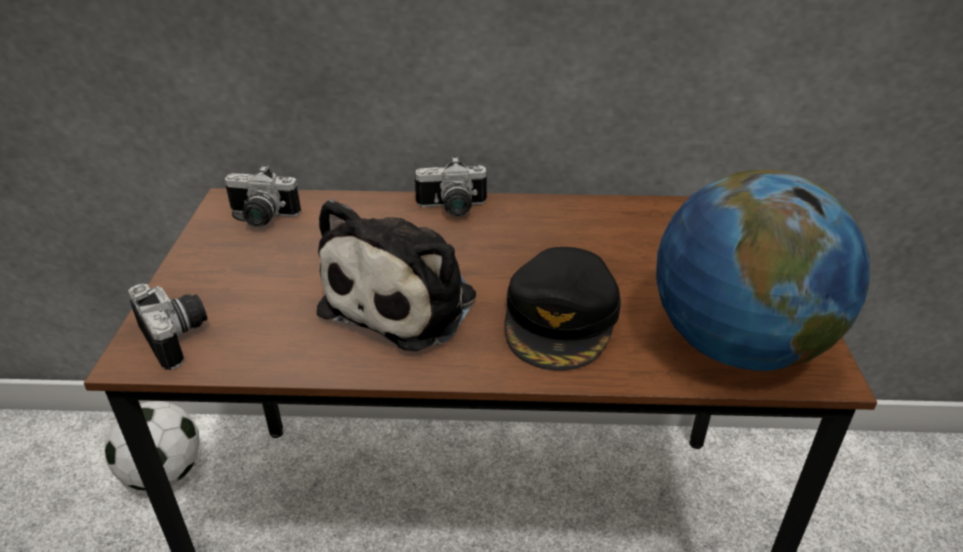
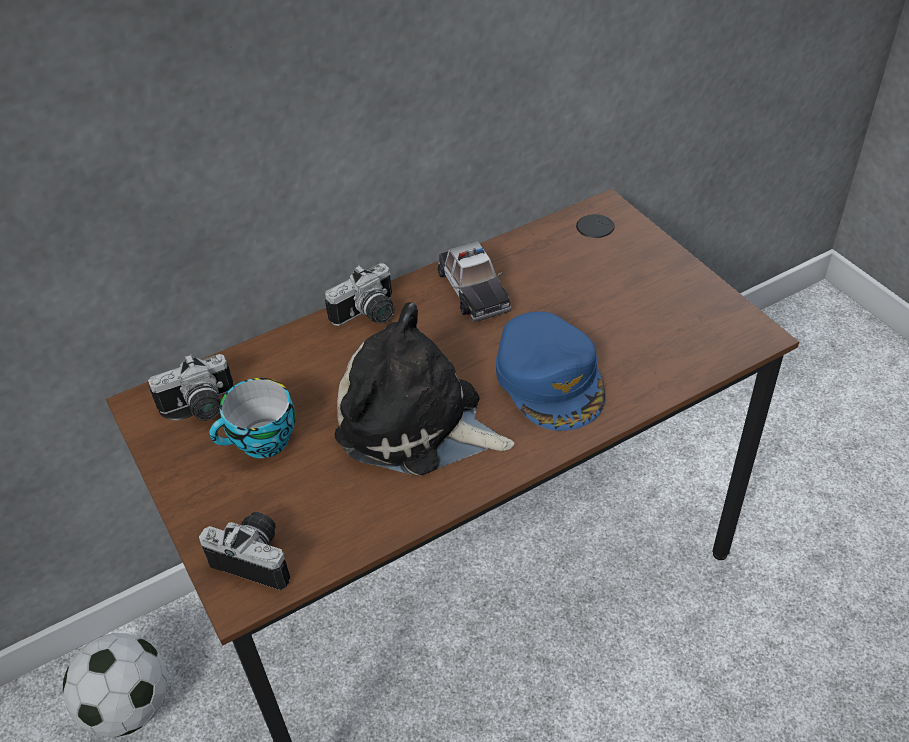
camera: 30 degrees left, 10 degrees up
(275, 259) = (262, 442): none -> cup
(406, 300) = (417, 424): plush toy -> plush toy turned 120 degrees clockwise
(558, 224) = (473, 290): none -> toy car
(561, 318) = (551, 379): black cap -> blue cap
(737, 345) = (687, 340): globe -> none

